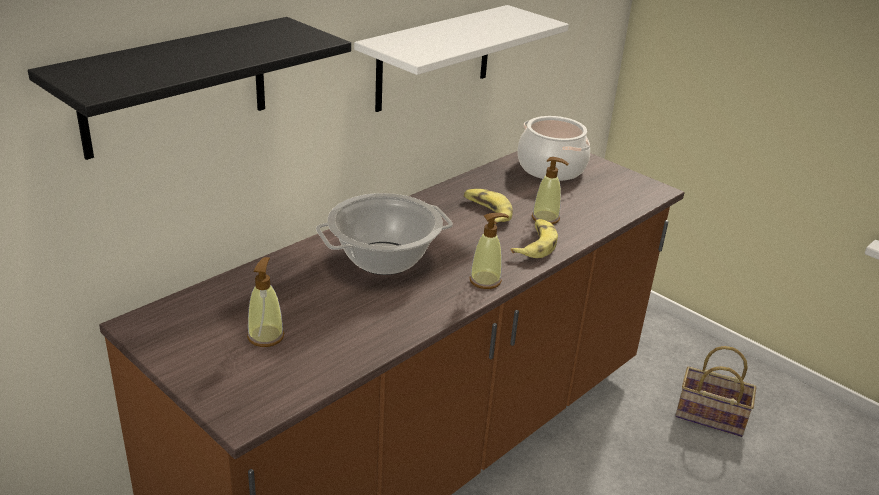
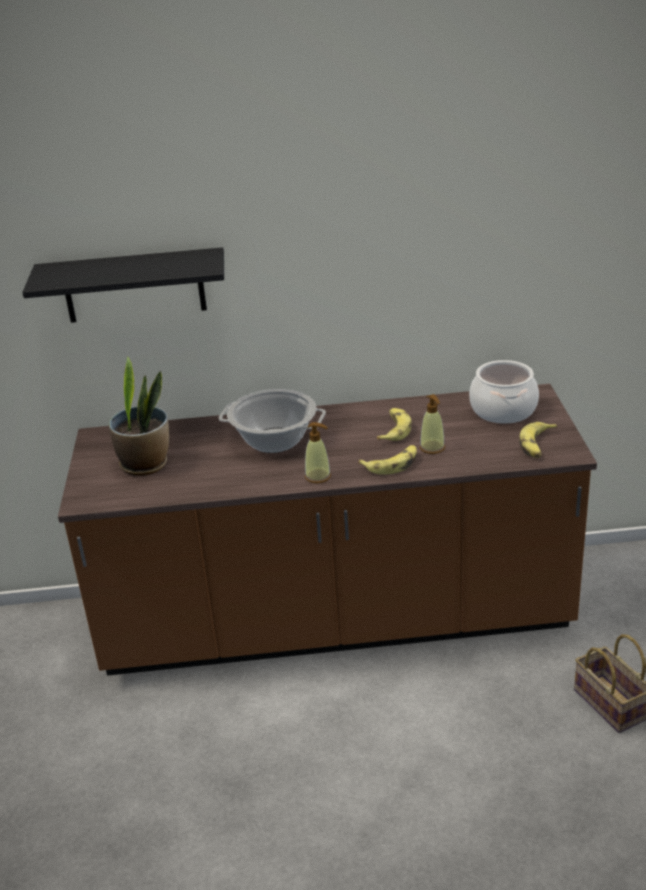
camera: 45 degrees right, 0 degrees up
(266, 336) = (145, 464): soap dispenser -> potted plant
(434, 58) = (382, 291): white shelf -> none
(622, 190) = (537, 445): none -> banana

